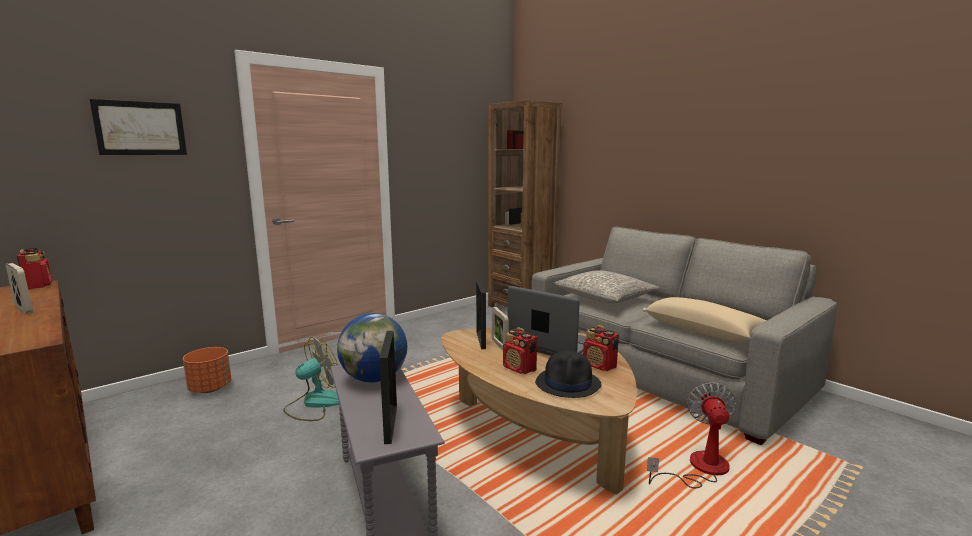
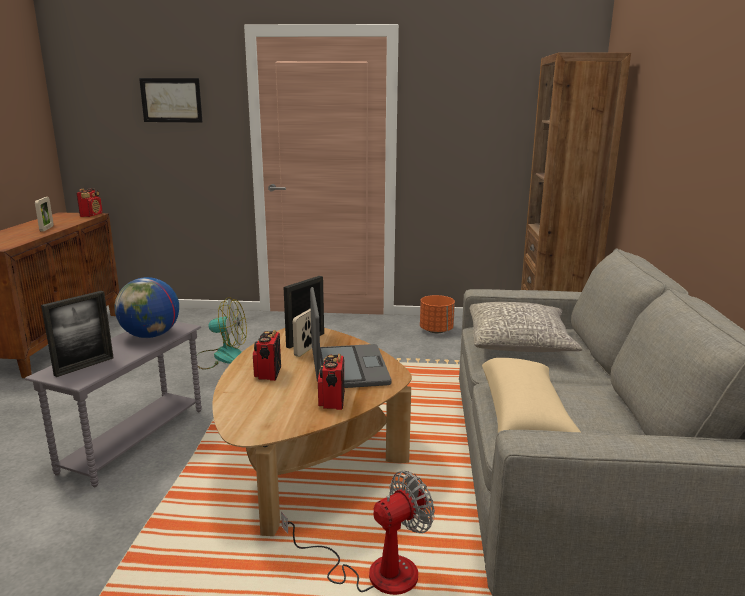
camera: 45 degrees right, 5 degrees up
(210, 388) = (192, 321): orange planter -> orange planter (436, 330)
(568, 384) = (266, 402): black hat -> none

